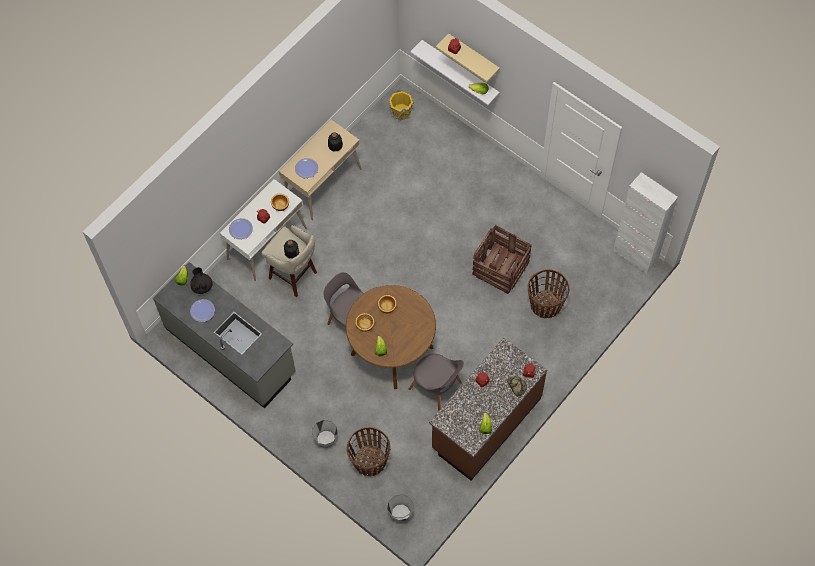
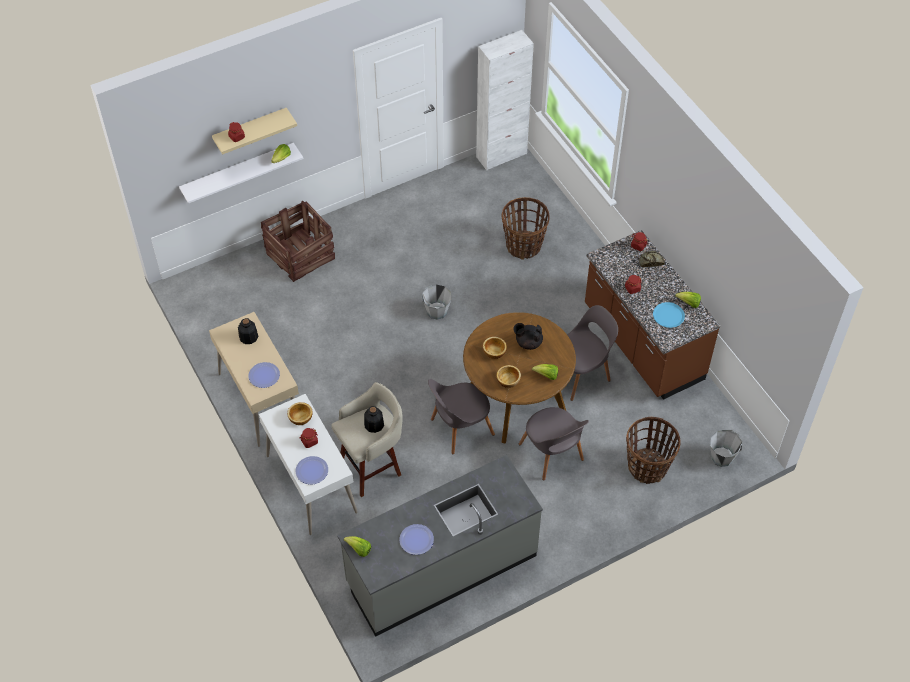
camera: 70 degrees left, 10 degrees down
(202, 286) = (380, 530): black teapot -> black teapot (528, 342)
(326, 439) = (602, 502): grey bucket -> grey bucket (436, 311)
(354, 391) = (552, 454): none -> grey chair
(400, 111) = (208, 293): yellow bucket -> none
(466, 415) = (668, 315): none -> blue plate
(500, 268) = (461, 269): crate -> crate (300, 255)

